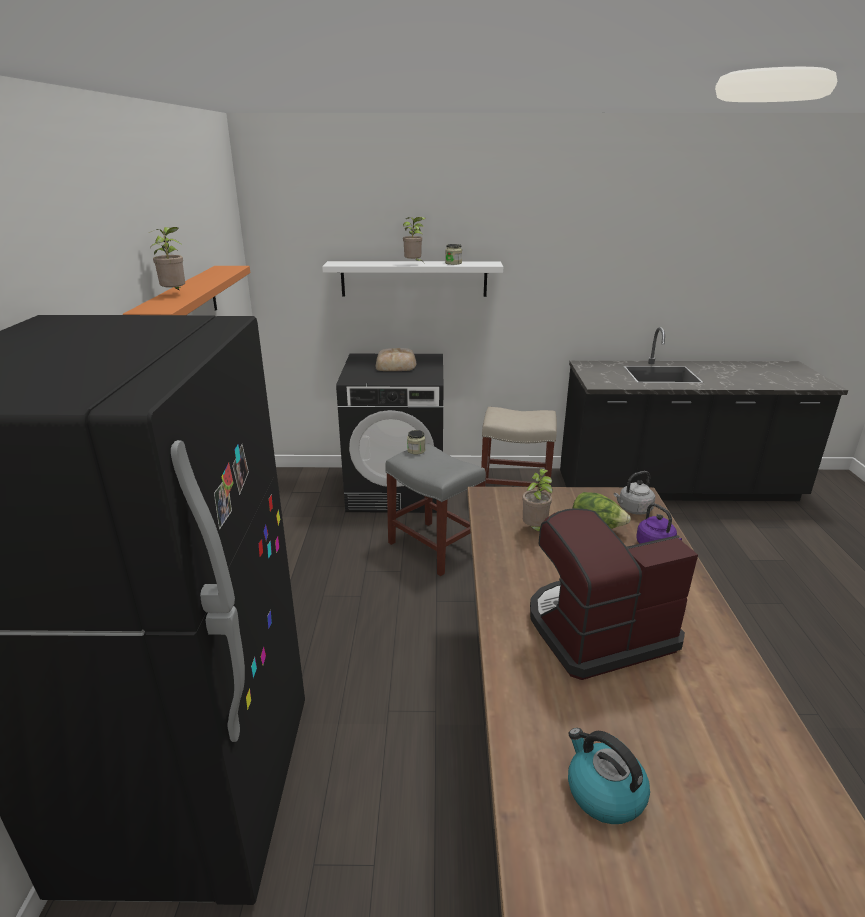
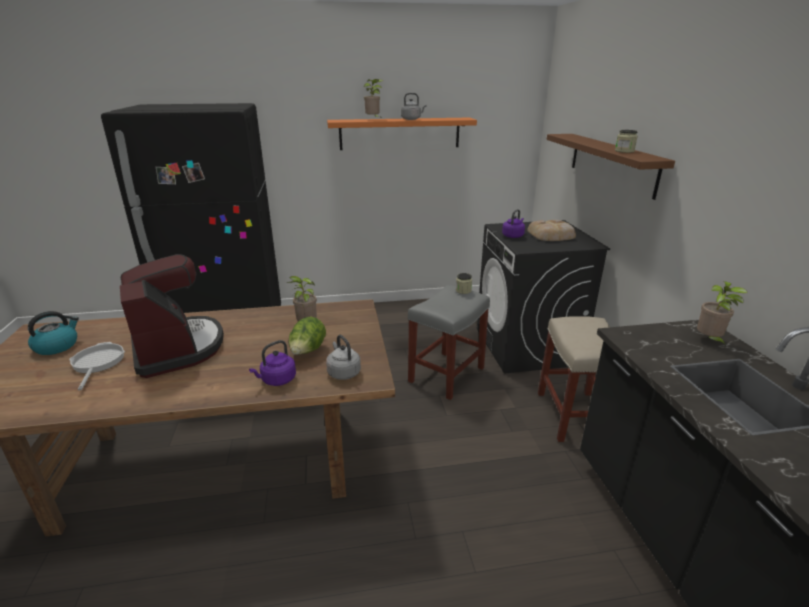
camera: 80 degrees right, 0 degrees up
(203, 282) = (412, 119): none -> grey kettle
(388, 378) = (513, 236): none -> purple kettle
(414, 264) = (596, 145): potted plant -> potted plant (709, 341)
(414, 278) = (611, 163): white shelf -> brown shelf
(651, 710) = (97, 363): none -> frying pan

